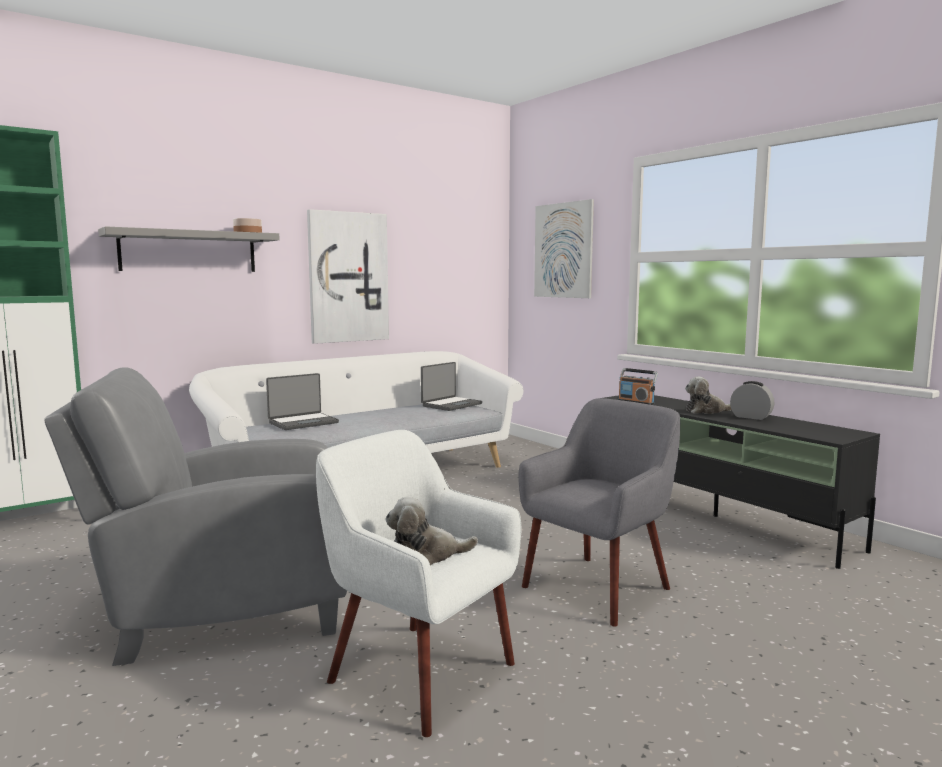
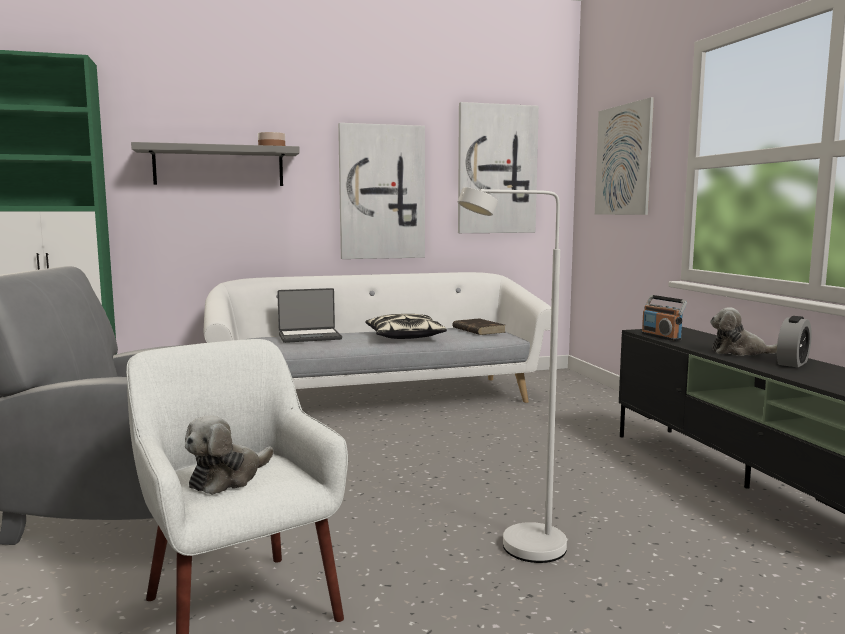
camera: 20 degrees right, 0 degrees up
(393, 416) = (404, 336): none -> pillow
(426, 555) = (228, 478): plush toy -> plush toy turned 60 degrees counterclockwise
(447, 255) = (496, 169): none -> picture
(451, 405) = (478, 330): laptop -> brown book
(598, 587) = (518, 550): grey armchair -> white floor lamp
(751, 417) = (792, 363): alarm clock -> alarm clock turned 75 degrees clockwise

